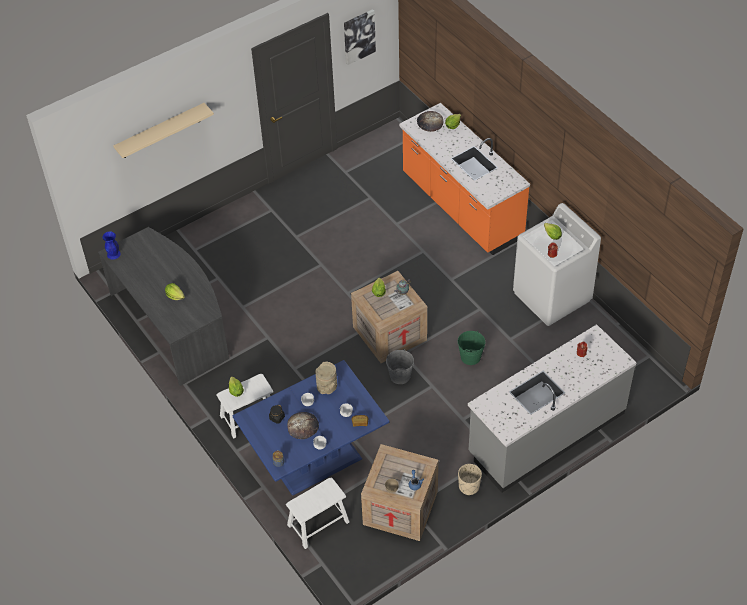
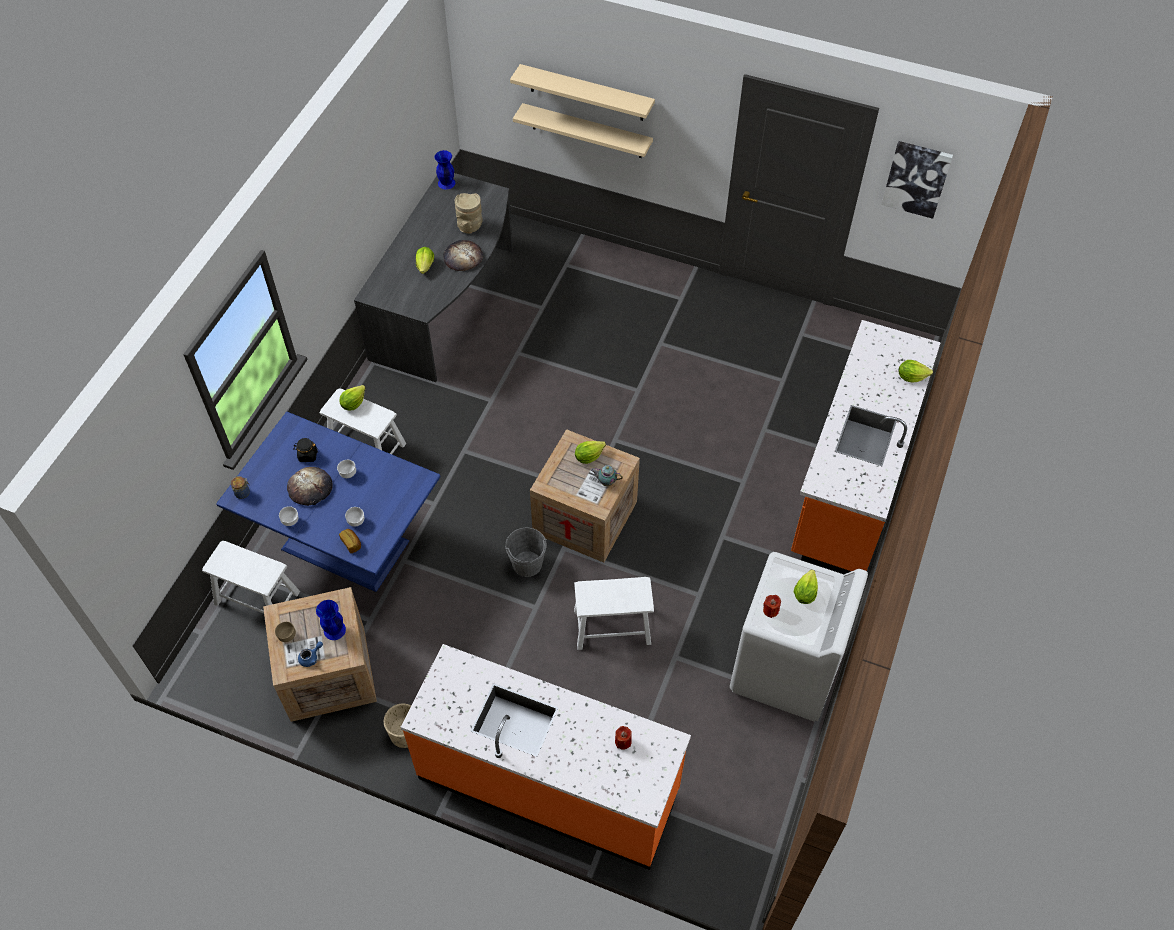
camera: 55 degrees right, 5 degrees up
(166, 156) = (587, 131): none -> beige shelf
(327, 387) = (385, 480): beige vase -> beige vase (470, 227)
(404, 464) = (334, 630): none -> blue vase
(430, 122) = (893, 350): bread -> bread (463, 257)
(470, 357) = (612, 626): green bucket -> white stool
(546, 433) = (549, 783): grey counter -> orange counter

